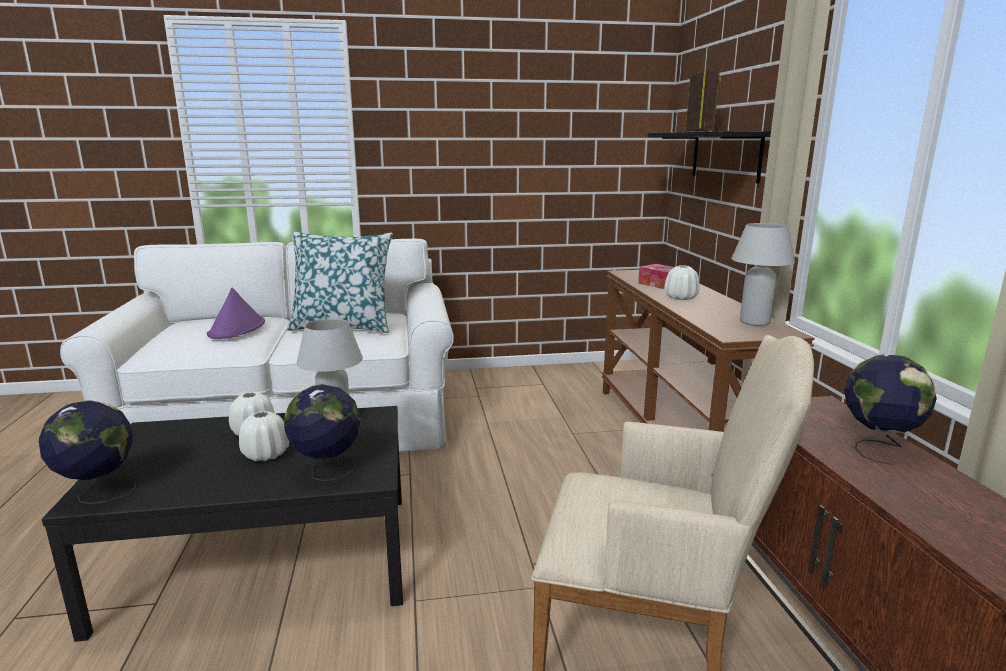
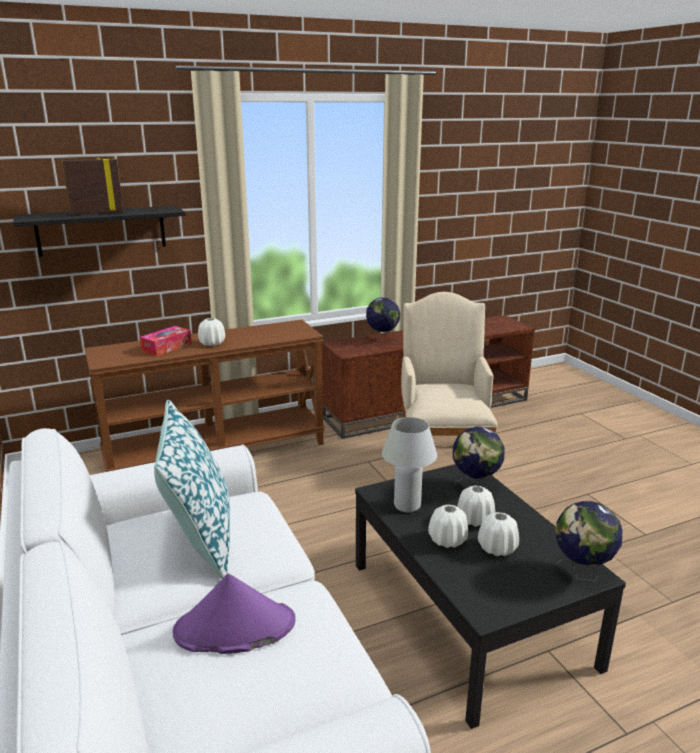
camera: 105 degrees left, 5 degrees up
(206, 455) = (497, 548): none -> white vase
(754, 322) = (276, 328): white table lamp -> none

